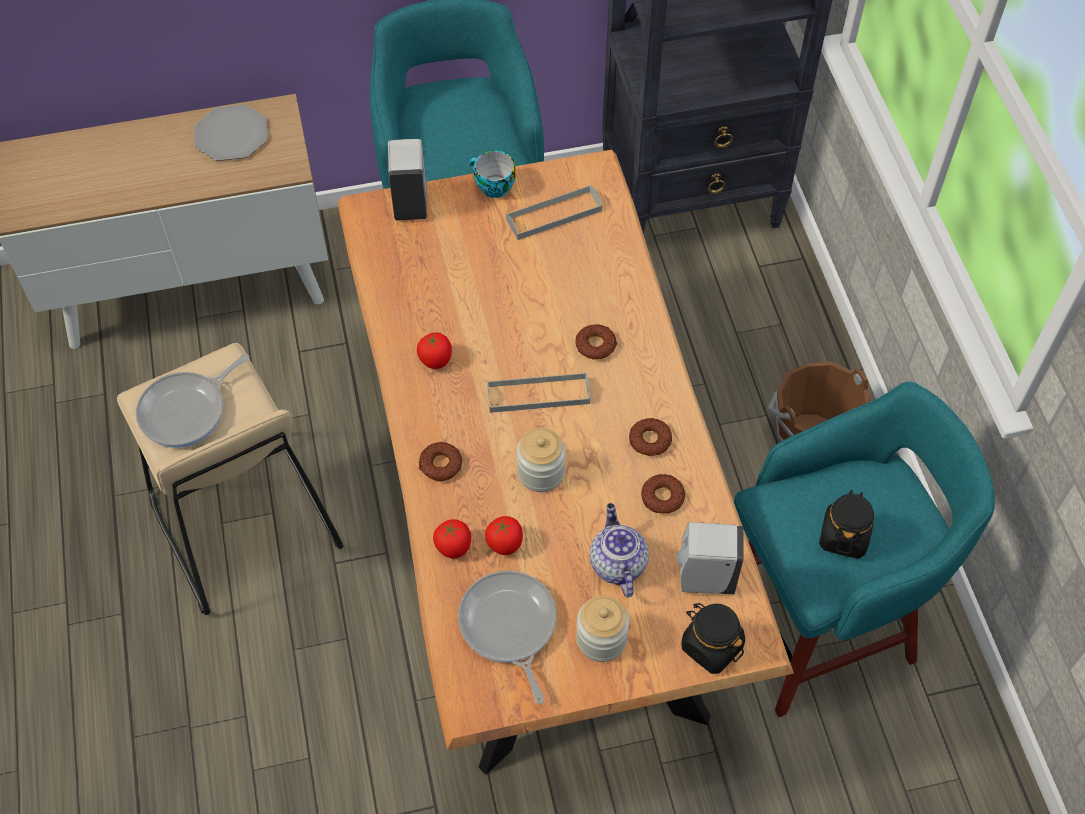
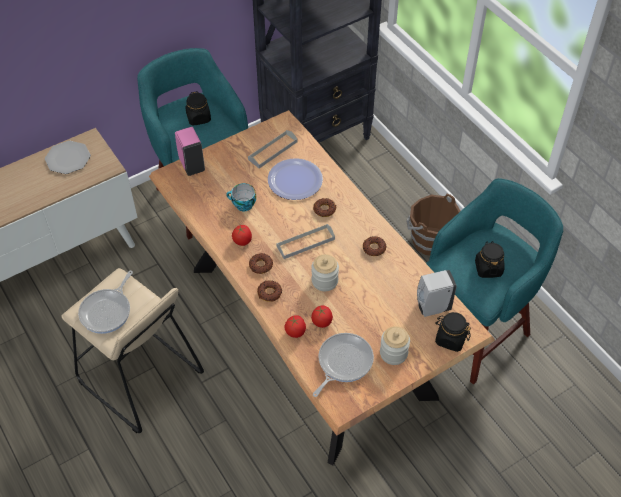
camera: 20 degrees left, 5 degrees down
(410, 202) = (191, 165): white soap dispenser -> pink soap dispenser
(464, 122) = (198, 118): none -> black jar
(492, 187) = (233, 145): cup -> cup (242, 205)
(509, 627) = (343, 362): frying pan -> frying pan turned 75 degrees clockwise
(568, 278) = (295, 180): none -> plate
(617, 563) = (384, 313): teapot -> none
(662, 497) = (393, 274): donut -> donut (260, 265)

